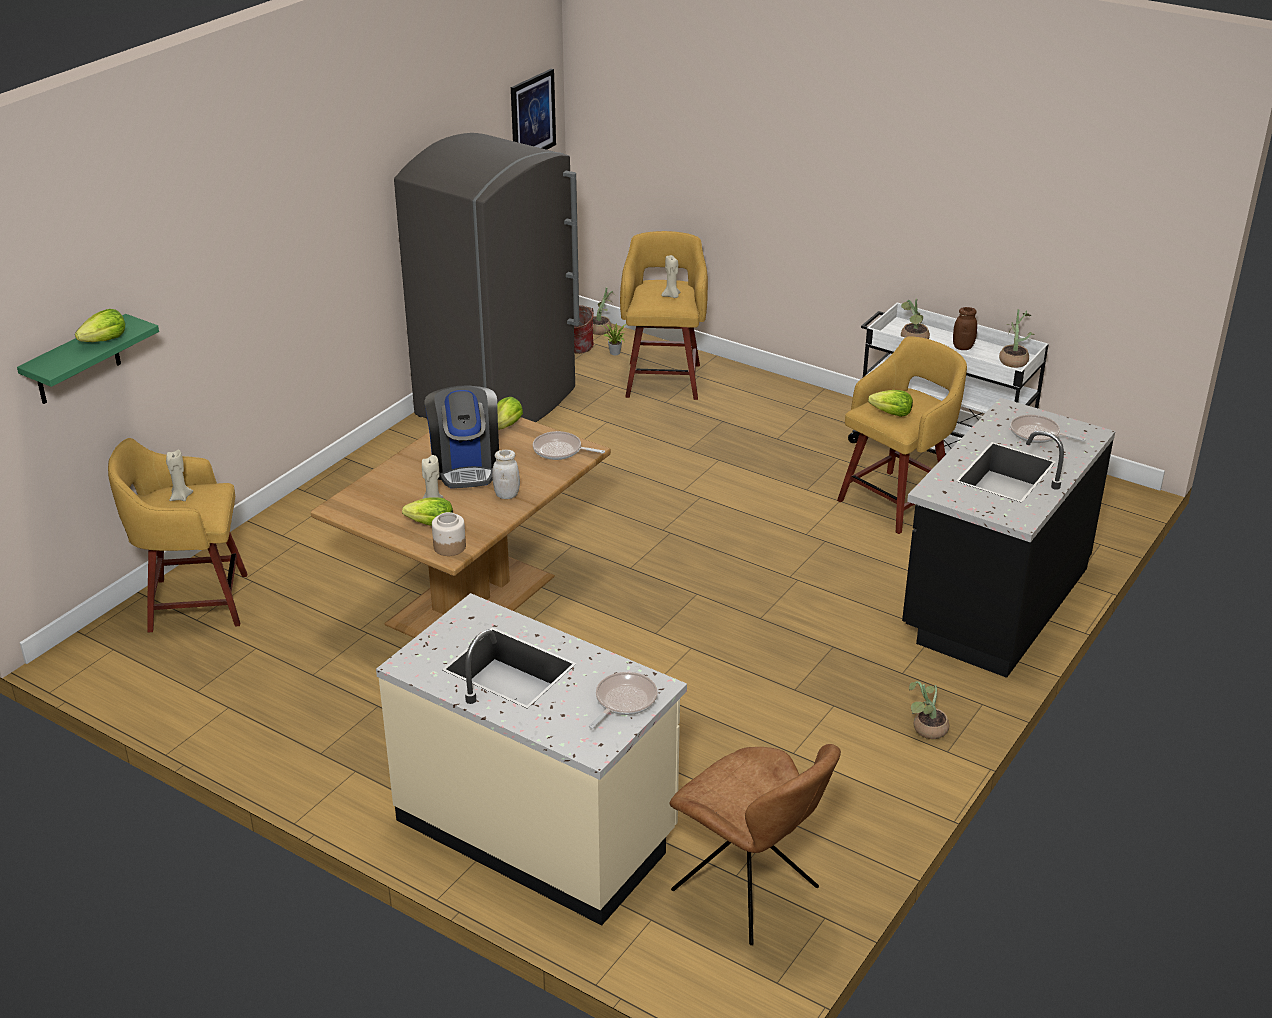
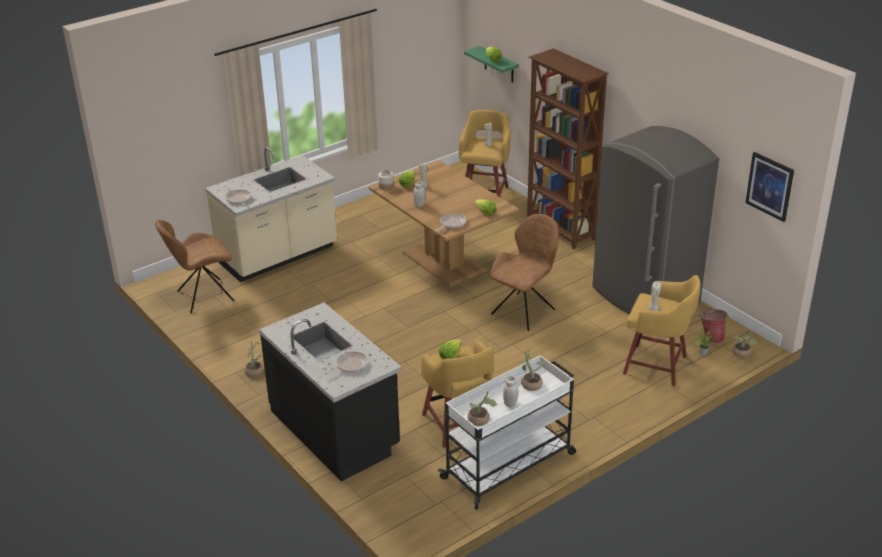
camera: 110 degrees right, 0 degrees up
(320, 498) = (560, 230): none -> brown bookcase
(466, 466) = (452, 198): coffee machine -> none
(588, 494) = (524, 311): none -> brown chair
(963, 347) = (510, 403): brown jar -> white jar

